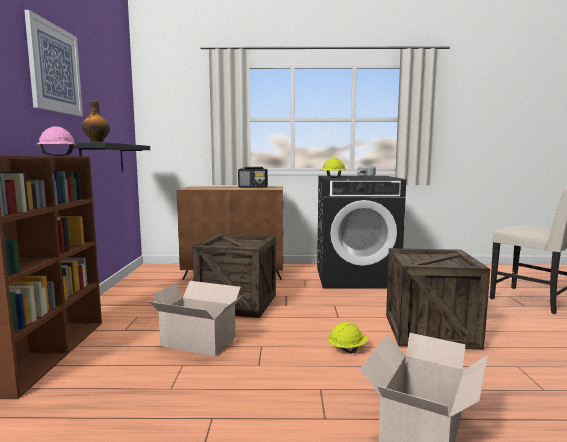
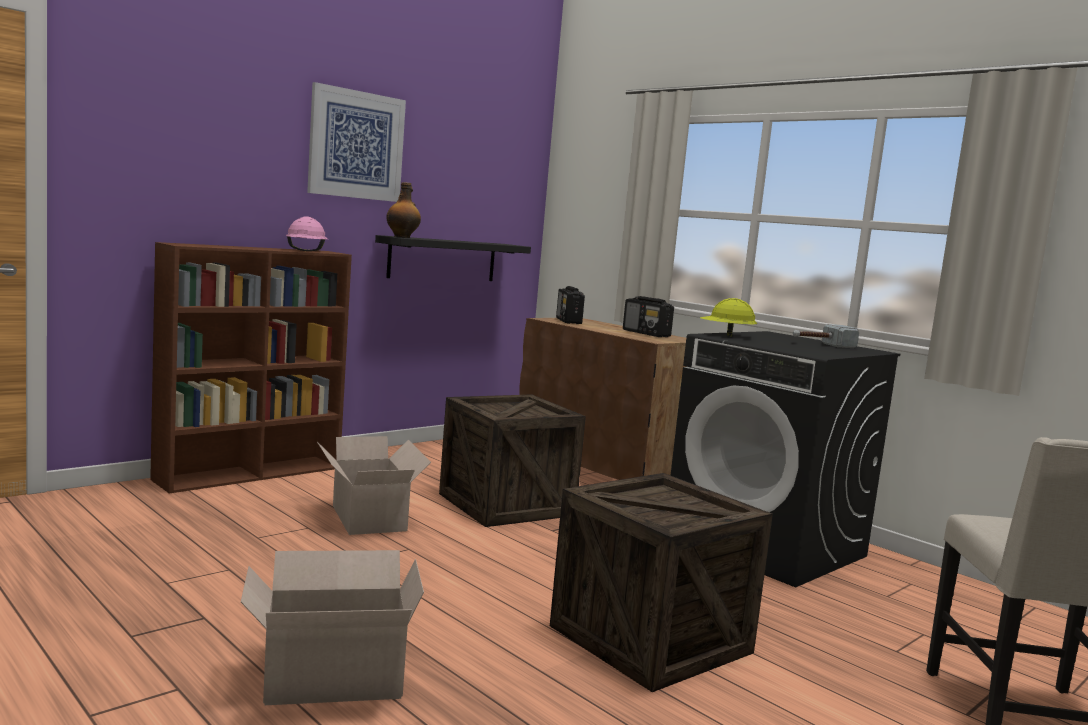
camera: 45 degrees right, 0 degrees up
(199, 188) = (568, 321): none -> radio
(347, 349) = (480, 596): yellow hard hat -> none

